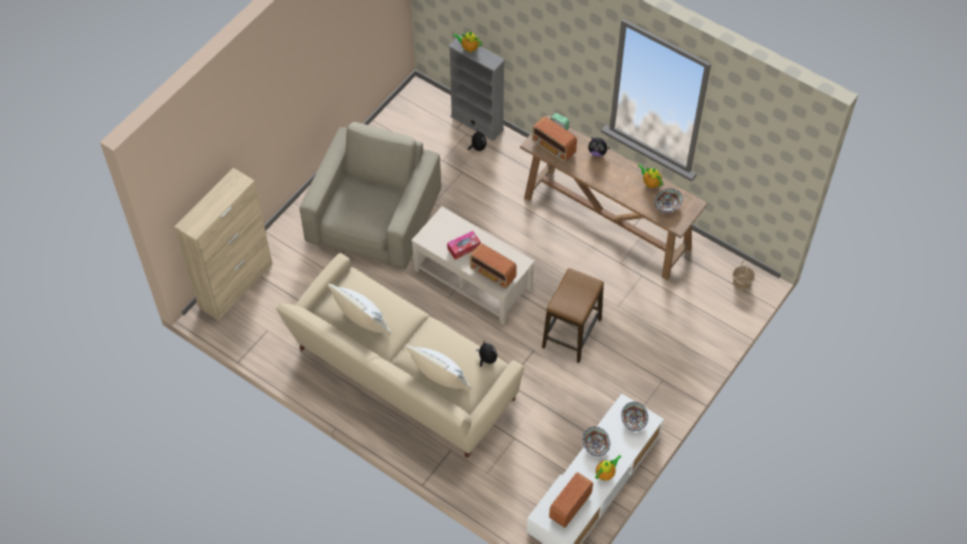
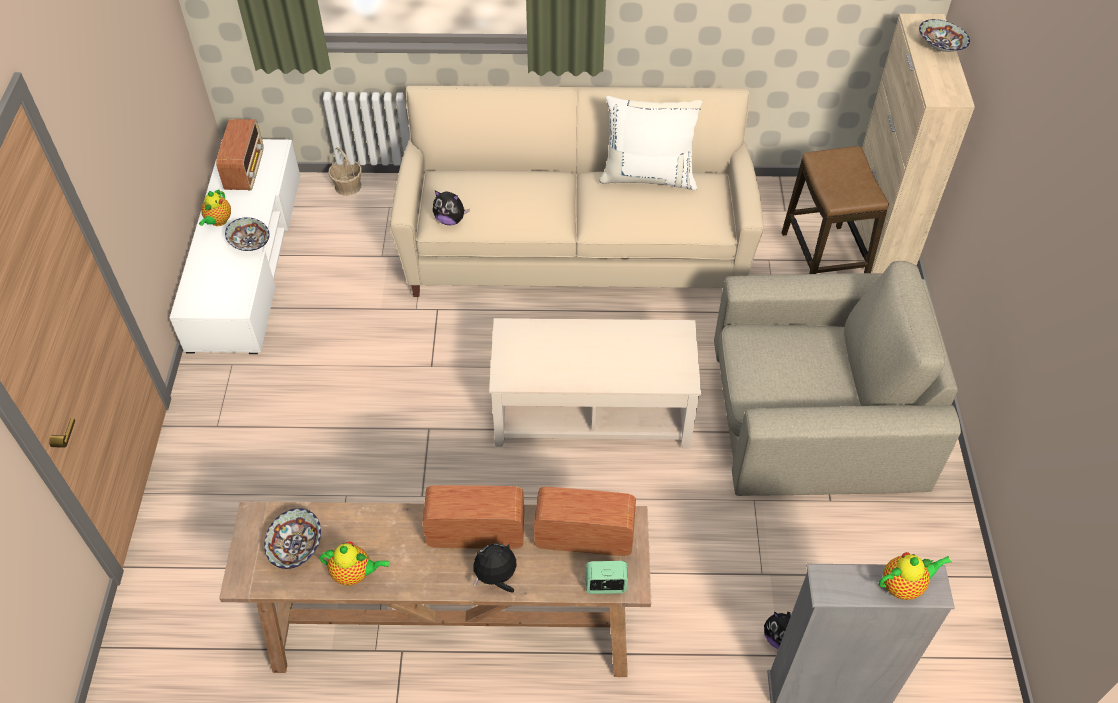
camera: 145 degrees right, 5 degrees down
(374, 217) = (813, 417): beige armchair -> beige armchair turned 75 degrees counterclockwise
(438, 381) = (492, 168): white pillow -> none
(464, 248) = (610, 350): tissue box -> none
(493, 274) = (534, 337): radio -> radio (475, 533)
(571, 333) = (392, 417): stool -> stool (823, 260)
(634, 420) = (212, 295): bowl -> bowl (939, 47)
(741, 283) = (149, 659): basket -> basket (348, 186)

